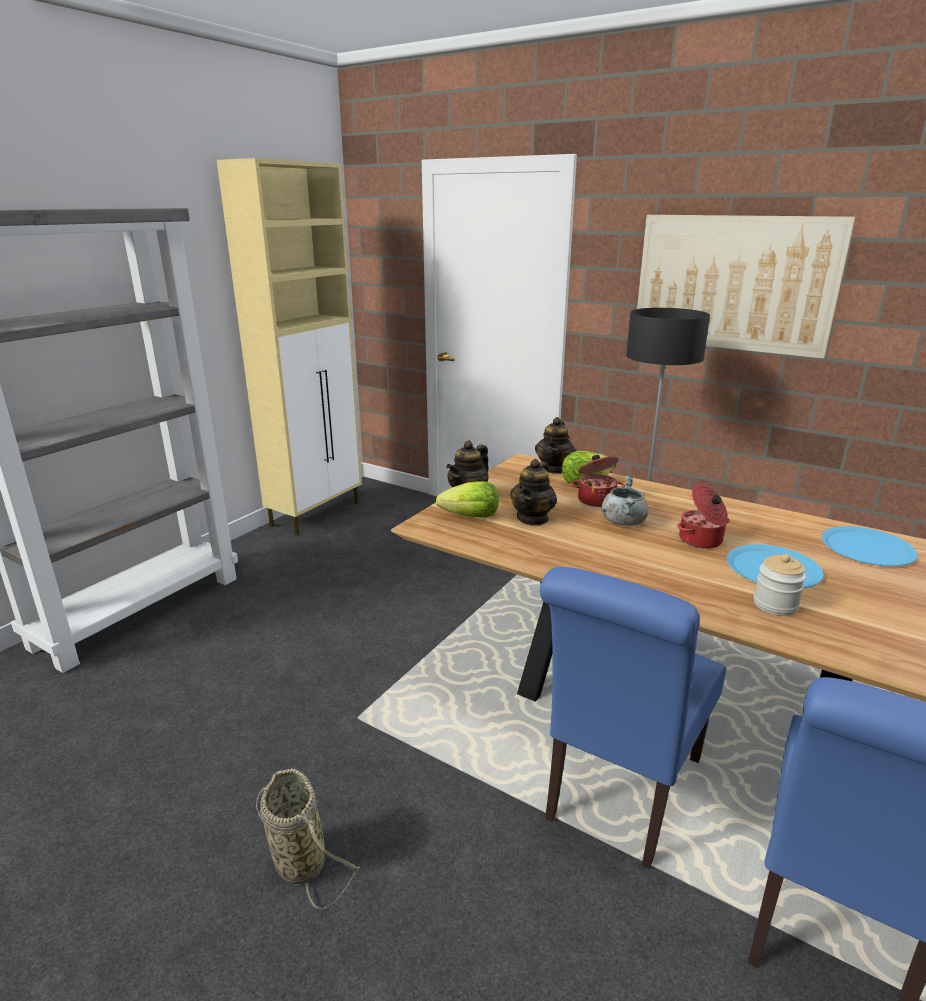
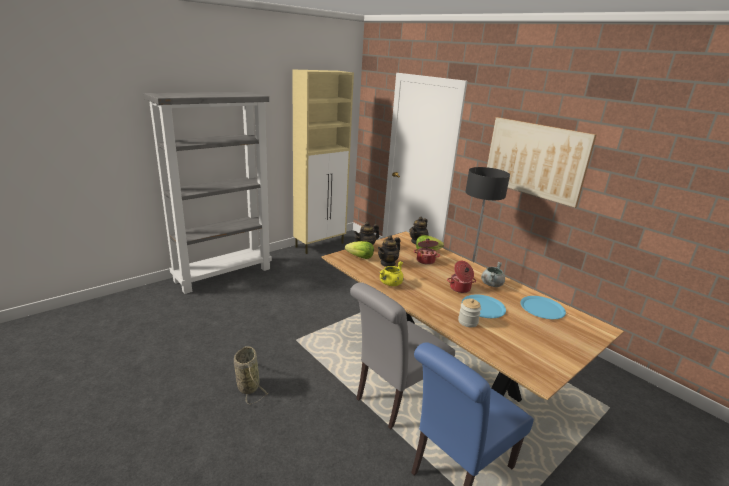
camera: 15 degrees right, 0 degrees up
(570, 558) = (390, 284): none -> yellow cooking pot
(619, 794) = (395, 399): blue chair -> grey chair
(623, 521) = (430, 273): grey cooking pot -> grey cooking pot (491, 284)

